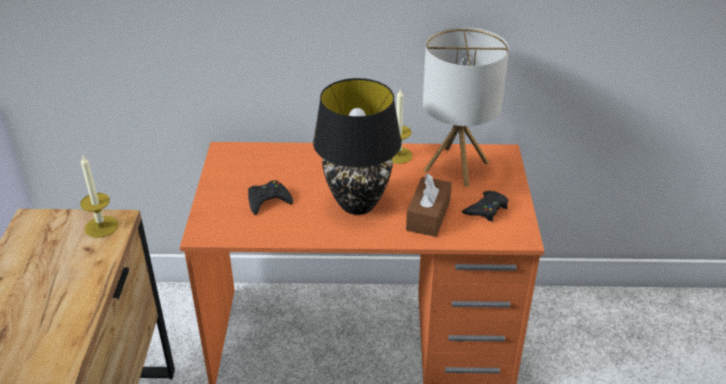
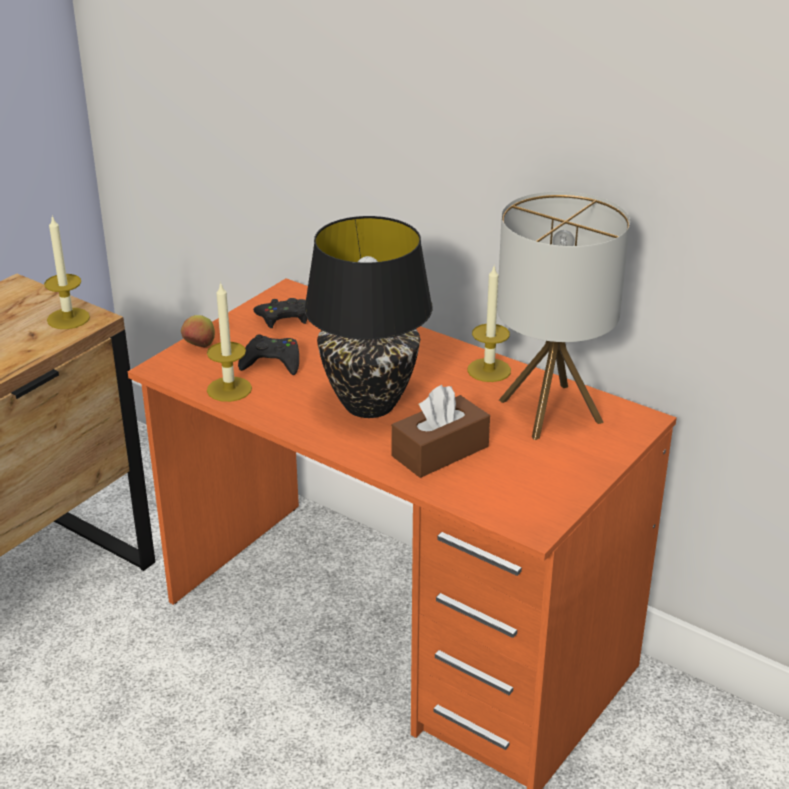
camera: 35 degrees right, 5 degrees down
(209, 209) = (200, 346): none -> apple
(262, 230) = (229, 389): none -> candle
(486, 209) = (526, 475): black game controller -> black game controller (284, 317)

